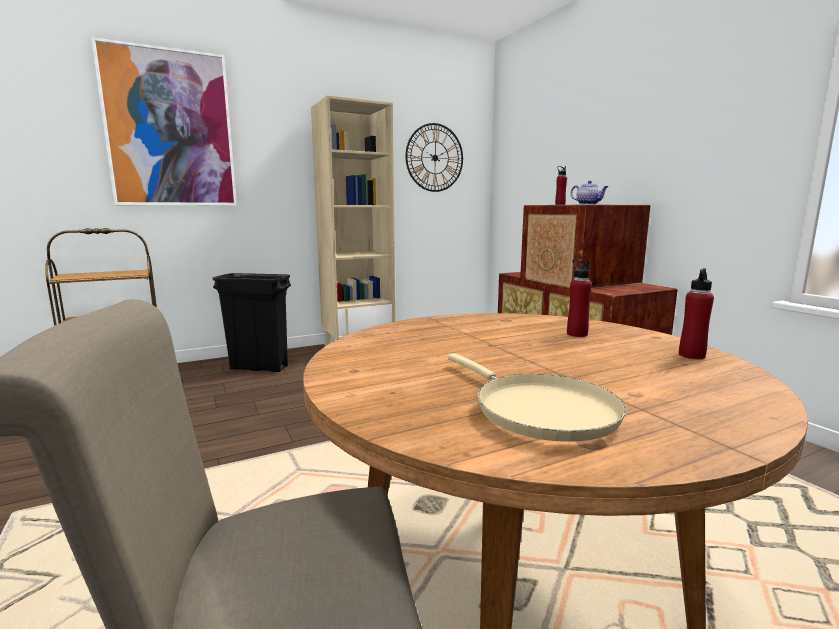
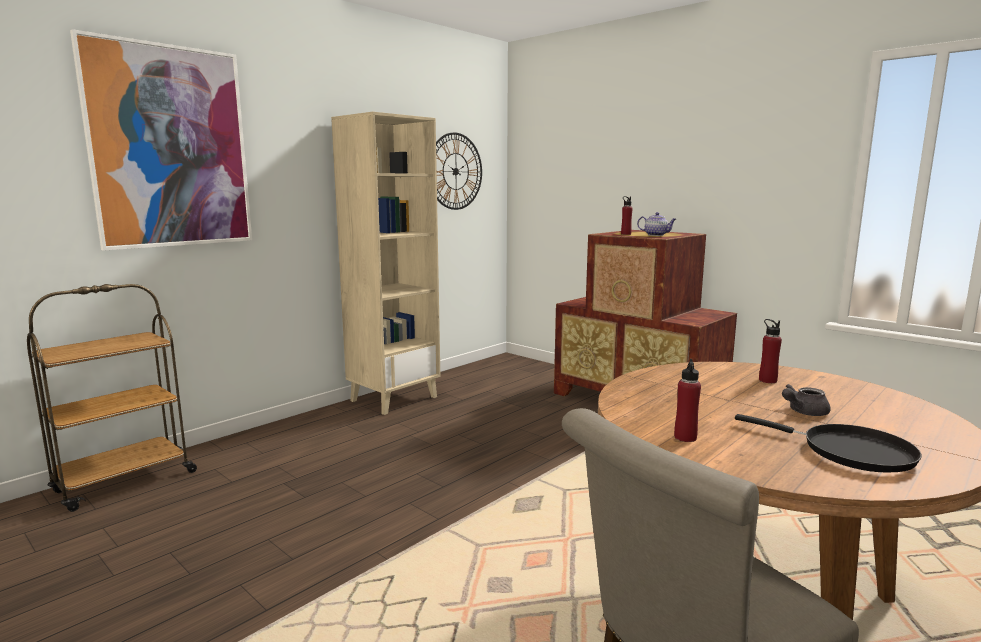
camera: 20 degrees left, 0 degrees up
(259, 368) = (301, 440): black trash can -> none
(538, 410) = (849, 452): beige frying pan -> black frying pan
(560, 364) = (803, 412): none -> grey teapot
(691, 355) = (867, 391): red bottle -> red bottle (685, 437)

